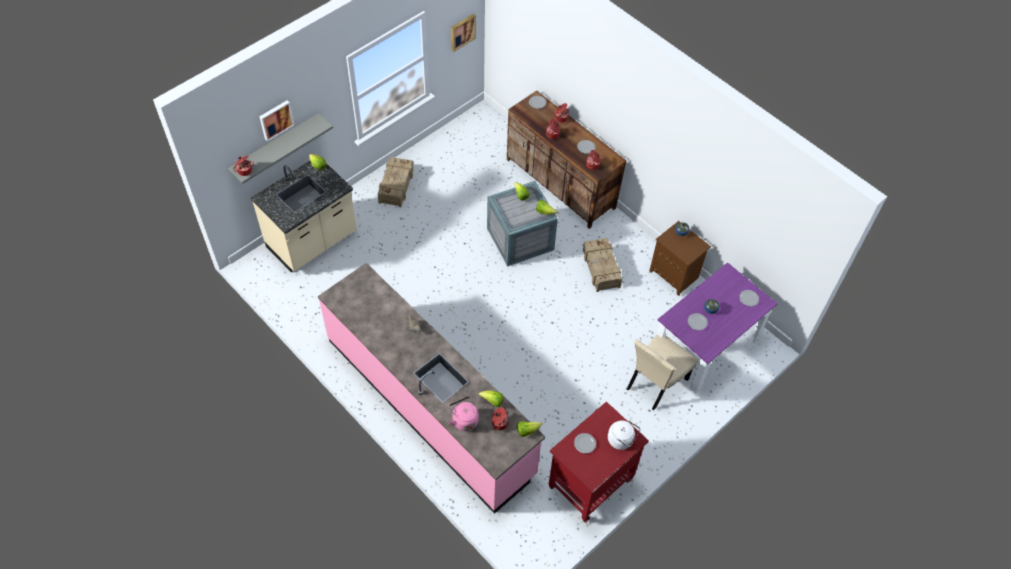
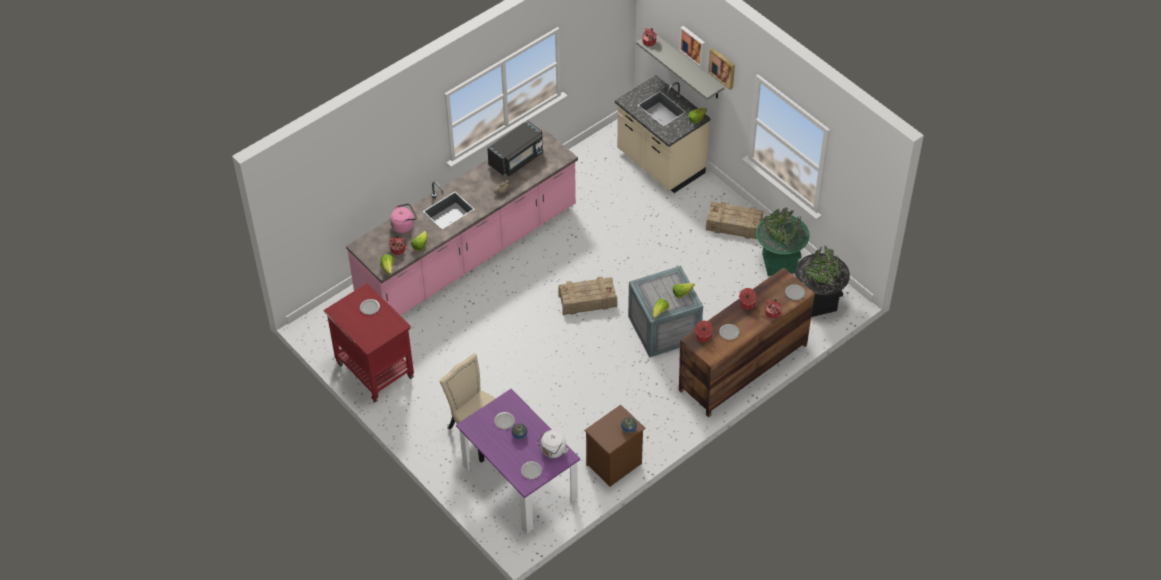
camera: 95 degrees right, 5 degrees down
(366, 316) = (516, 159): none -> black microwave
(441, 156) = (779, 263): none -> green planter
(462, 32) = (860, 200): picture -> picture (722, 67)
(486, 132) = (818, 303): none -> black planter
(601, 269) = (623, 397): crate -> crate (587, 301)
(622, 440) = (369, 334): white kettle -> white kettle (552, 451)

